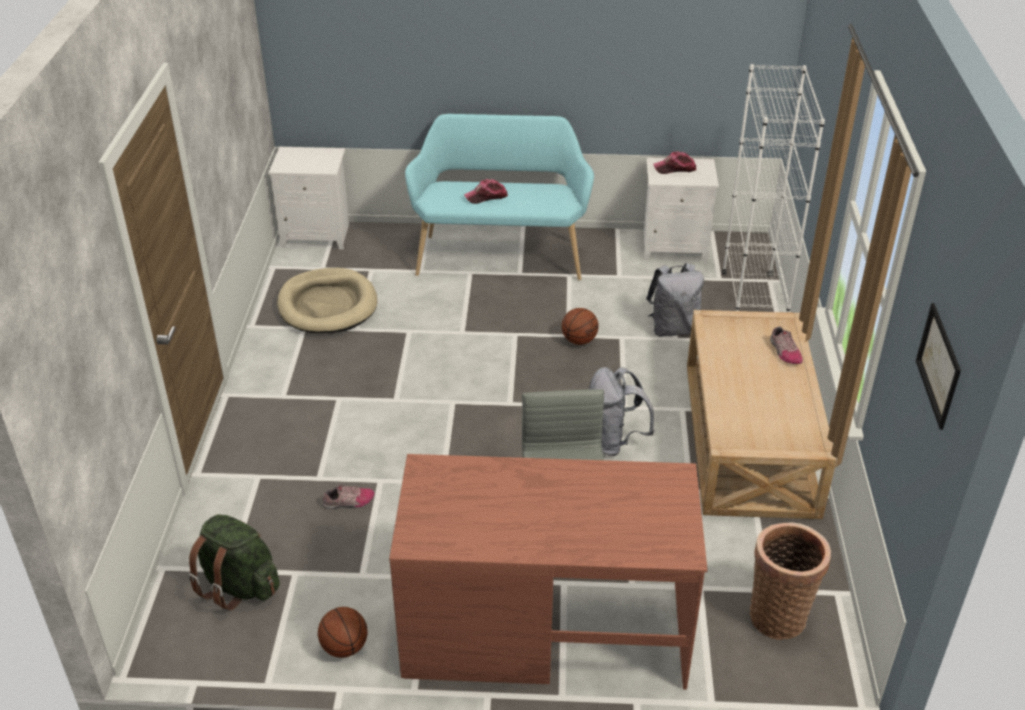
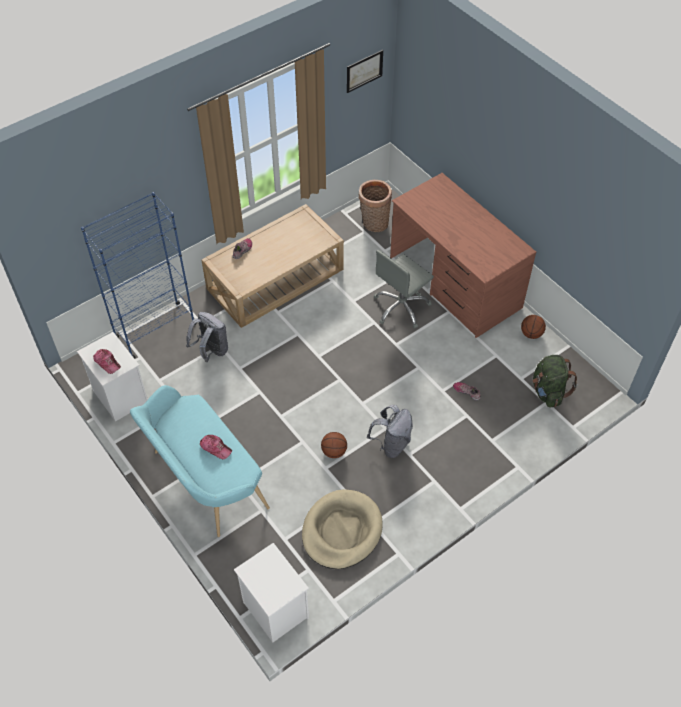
camera: 130 degrees left, 15 degrees up
(579, 340) = (259, 384): basketball -> basketball (333, 451)
(614, 441) = (326, 323): grey backpack -> grey backpack (391, 444)
(752, 304) = (155, 330): white bookcase -> blue bookcase

